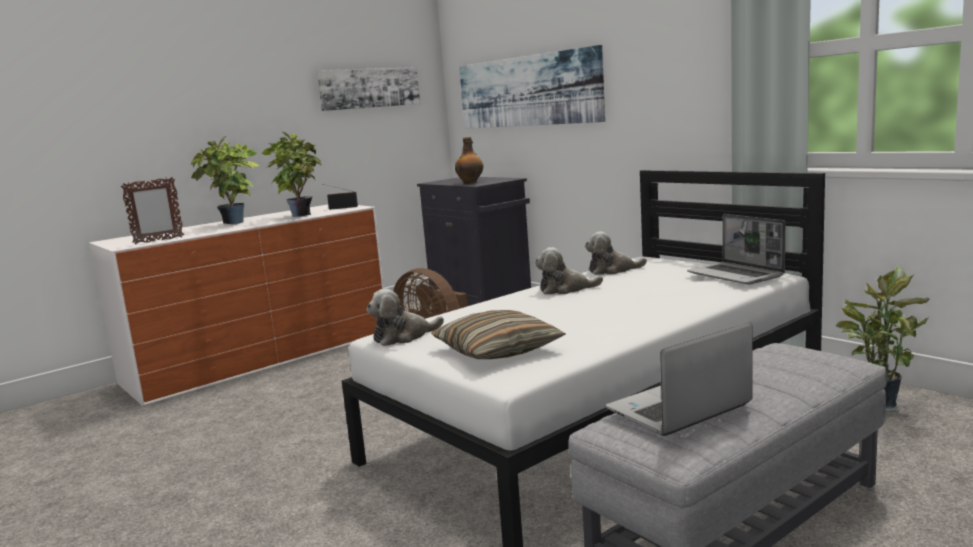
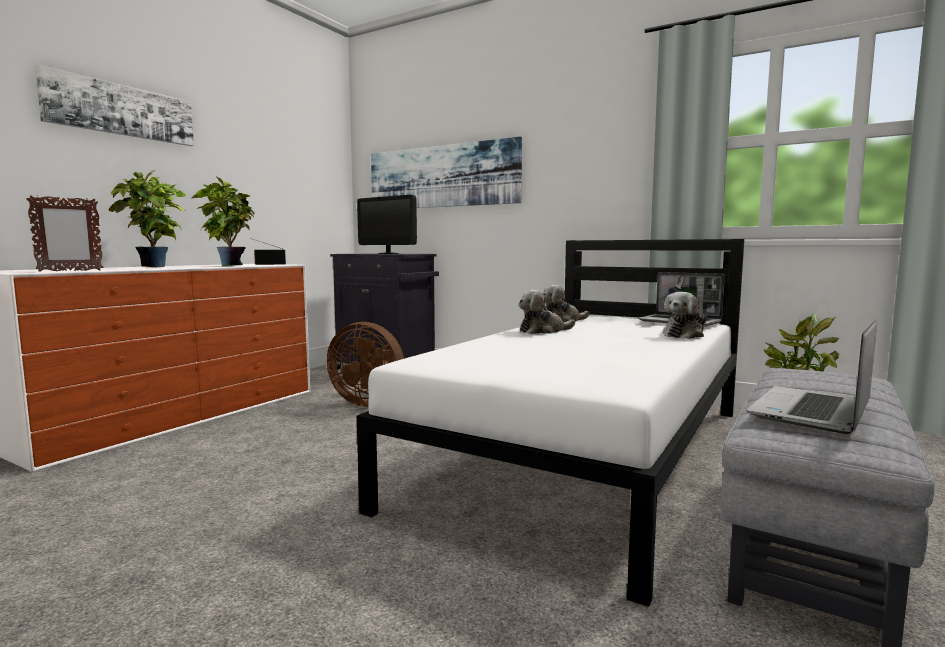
camera: 20 degrees left, 5 degrees down
(369, 88) = (289, 159): picture -> picture (121, 110)
(403, 337) = (434, 362): plush toy -> plush toy (684, 335)
(470, 183) = (388, 253): bottle -> monitor
(497, 350) = (561, 370): pillow -> none

